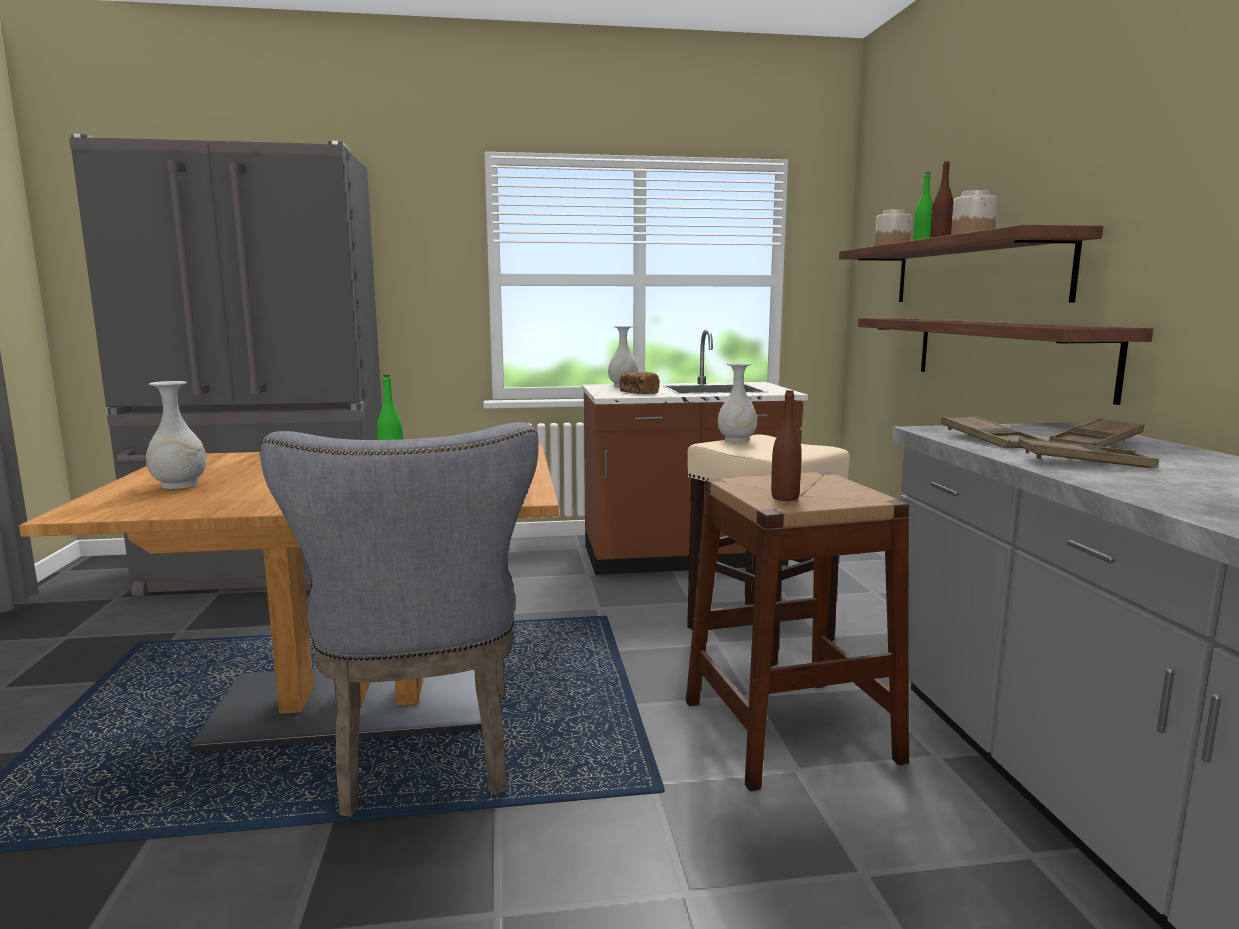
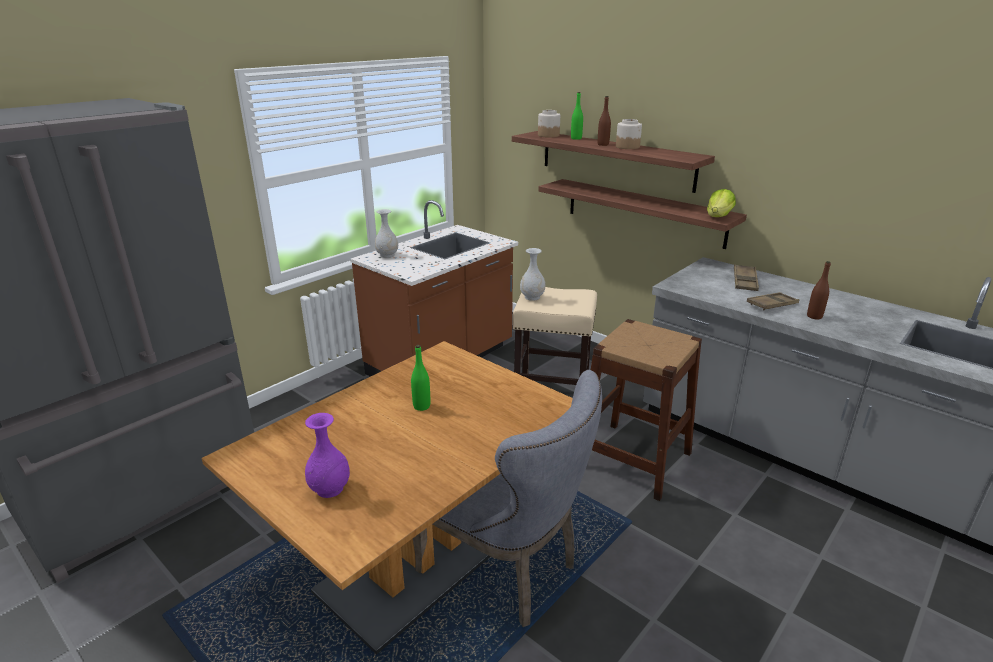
camera: 40 degrees left, 15 degrees up
(179, 485) = (330, 489): white vase -> purple vase
(638, 392) = (419, 264): bread -> none
(785, 498) = (654, 352): brown bottle -> brown bottle (814, 316)
(989, 440) = (711, 291): brown tray -> none
(1078, 326) = (719, 216): none -> lettuce

